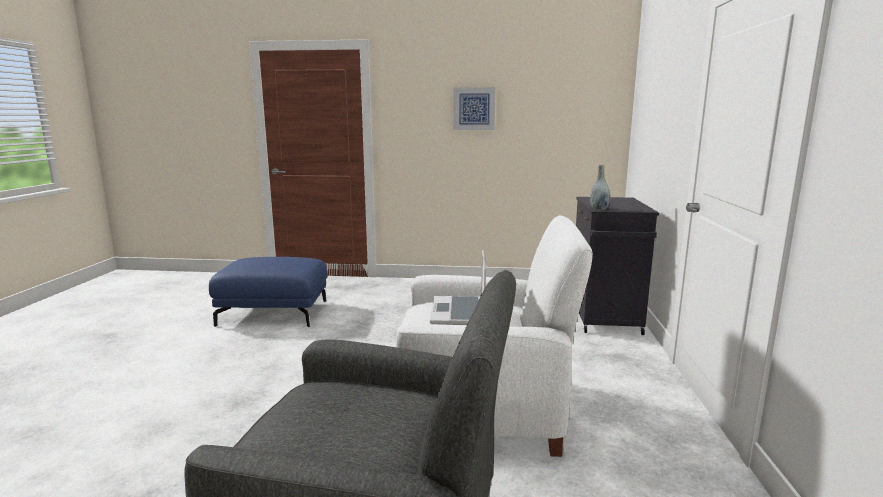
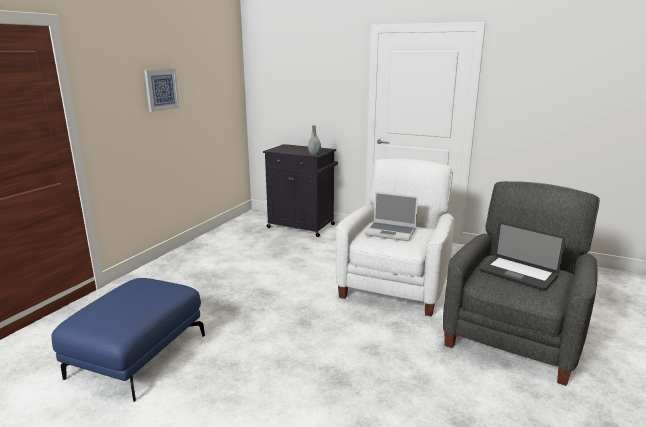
camera: 70 degrees left, 5 degrees up
(338, 413) = (517, 274): none -> laptop

